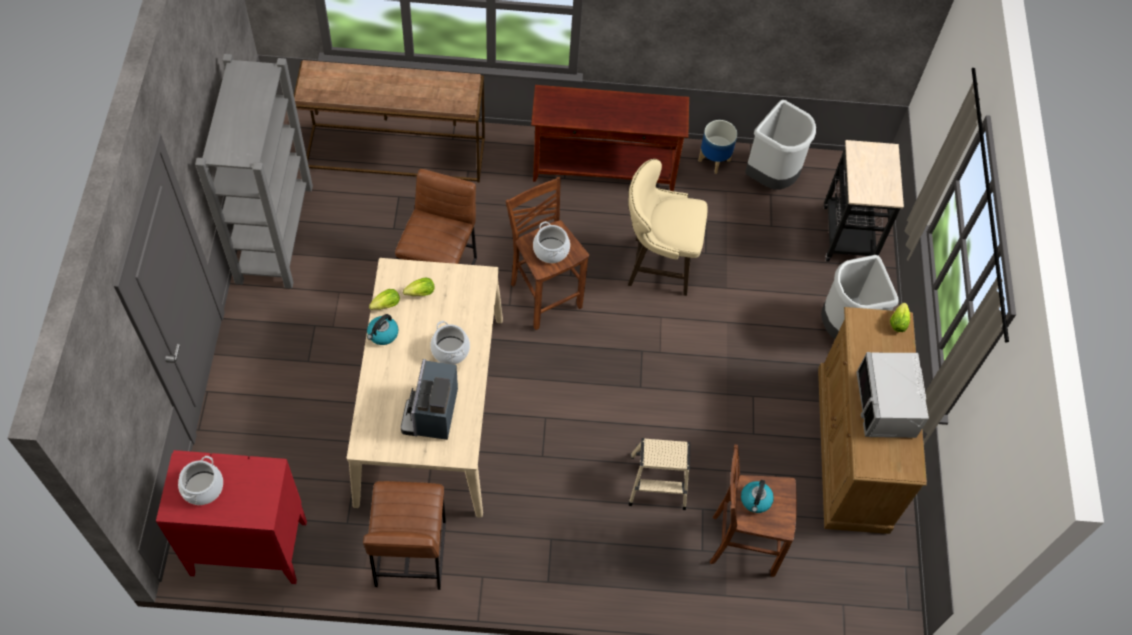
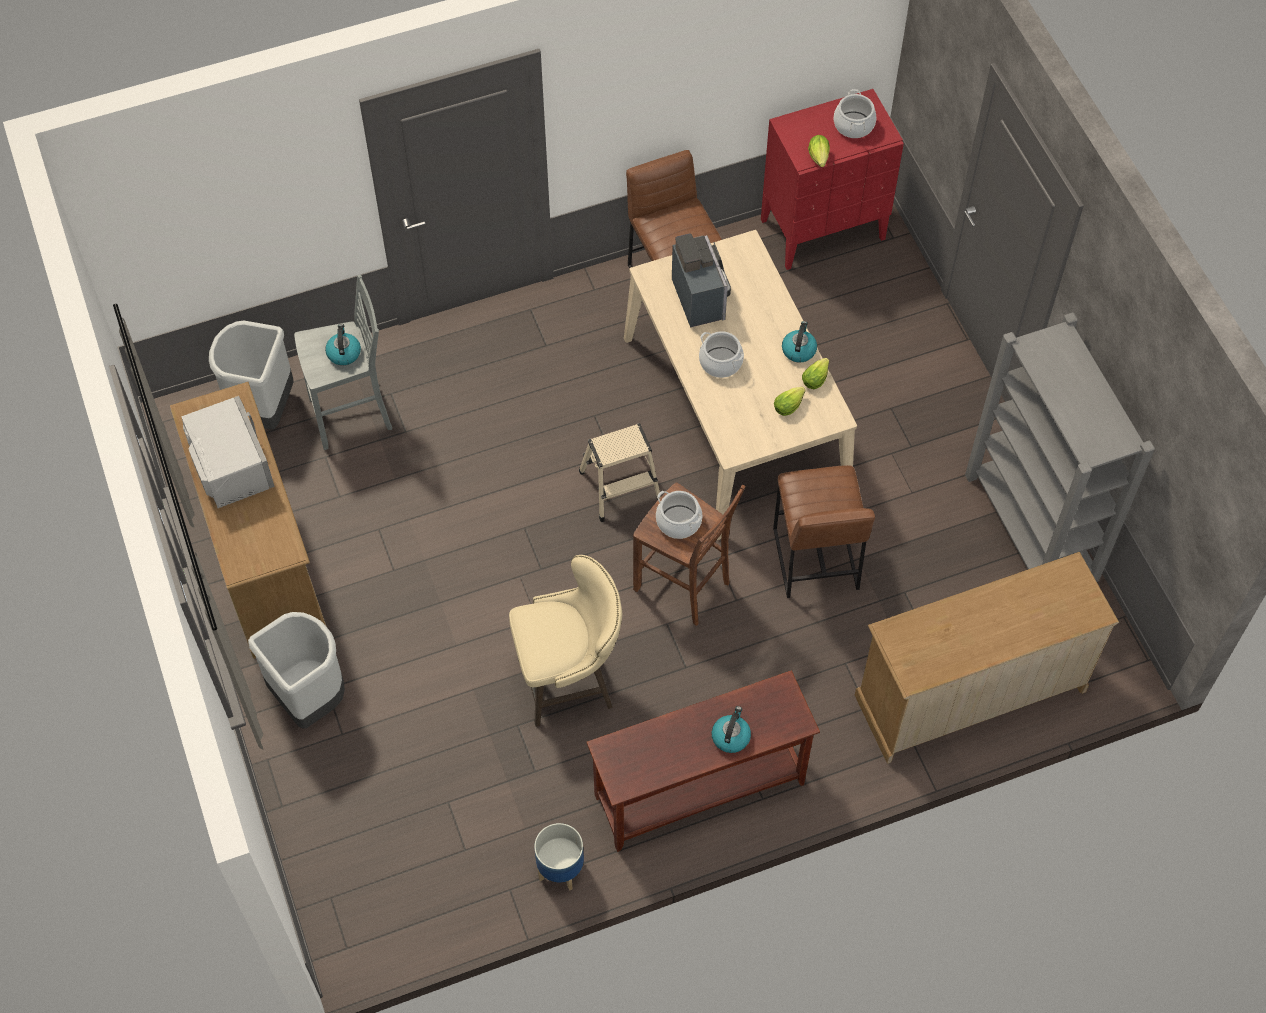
camera: 160 degrees right, 0 degrees up
(397, 152) = (968, 693): brown console table -> brown cabinet
(593, 103) = (730, 736): none -> kettle
(658, 481) = (462, 439): beige step ladder -> beige step ladder (619, 486)
(741, 543) = (353, 415): brown stool -> grey stool
(771, 177) = (473, 878): grey trash can -> grey trash can (262, 410)
(848, 236) = (341, 831): cart -> none
(898, 321) = (240, 568): lettuce -> lettuce (819, 159)

